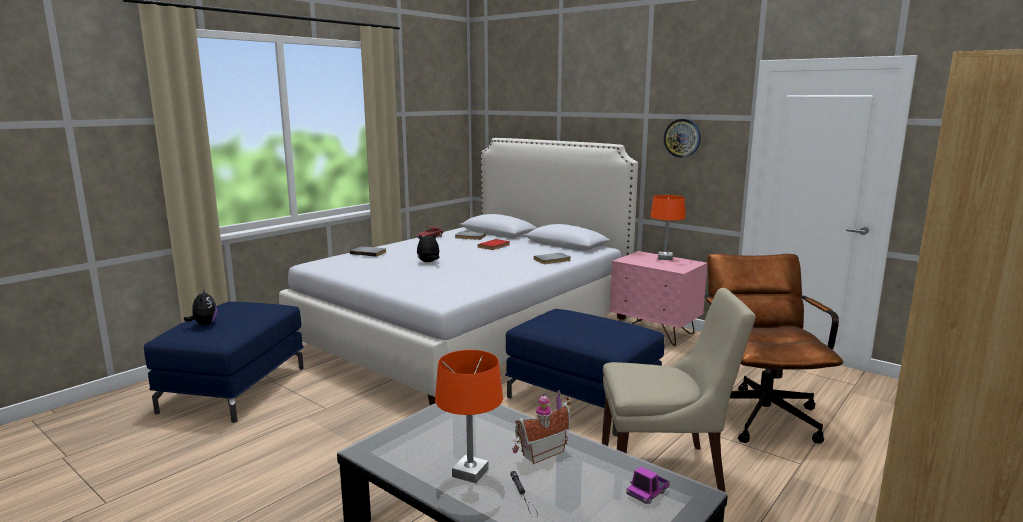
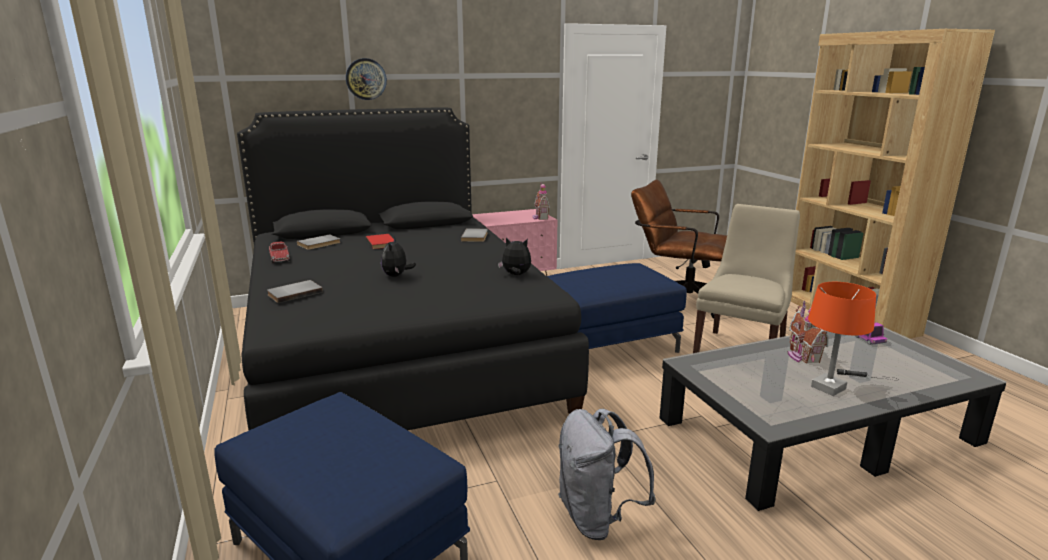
camera: 60 degrees left, 5 degrees up
(204, 324) = (340, 469): plush toy -> plush toy (516, 275)
(299, 452) = (598, 518): none -> grey backpack
(469, 332) = (396, 351): white bed -> black bed
(665, 258) = (507, 213): orange table lamp -> none
(676, 268) = (540, 217): none -> toy house
(682, 138) = (502, 96): wall clock -> wall clock (366, 79)

